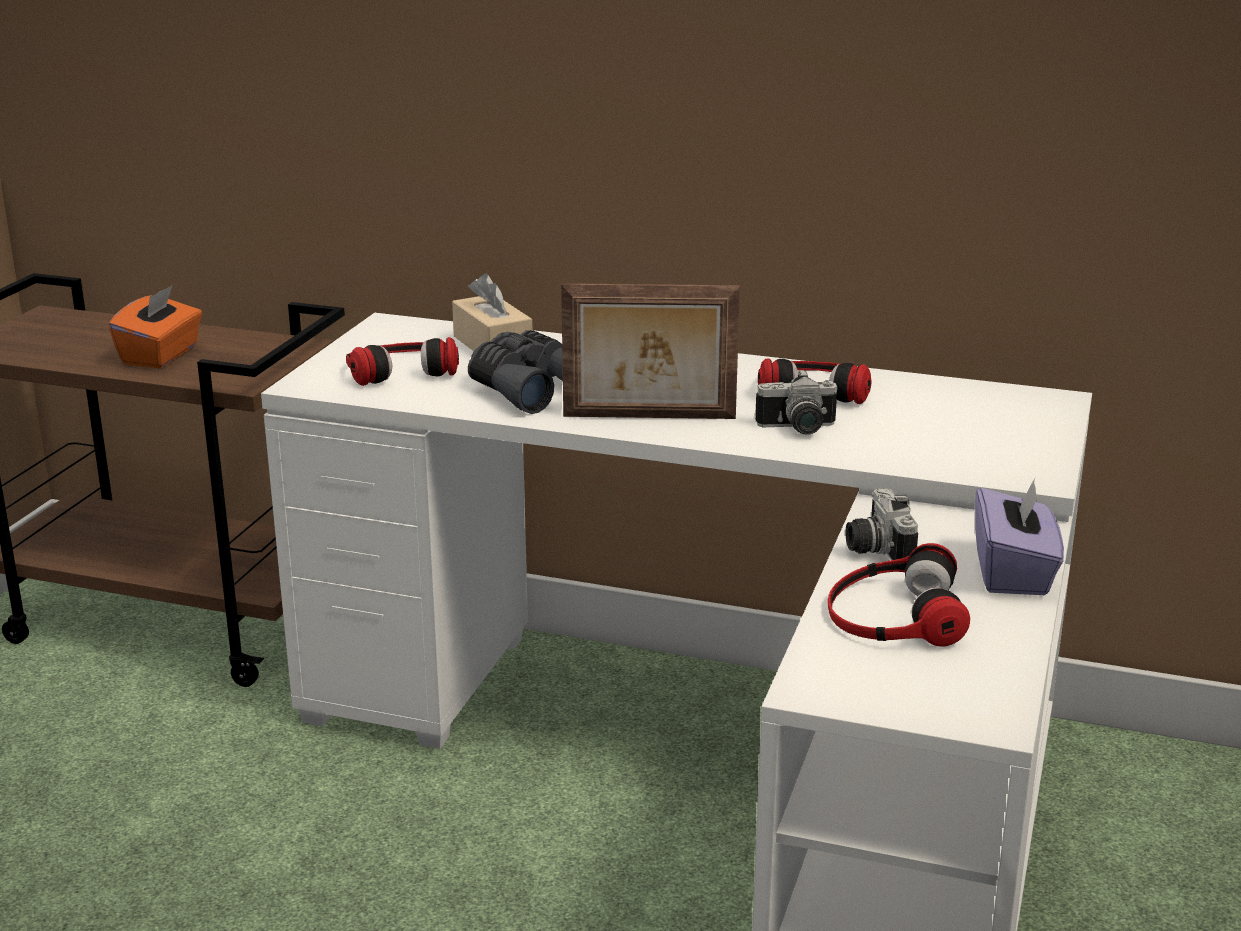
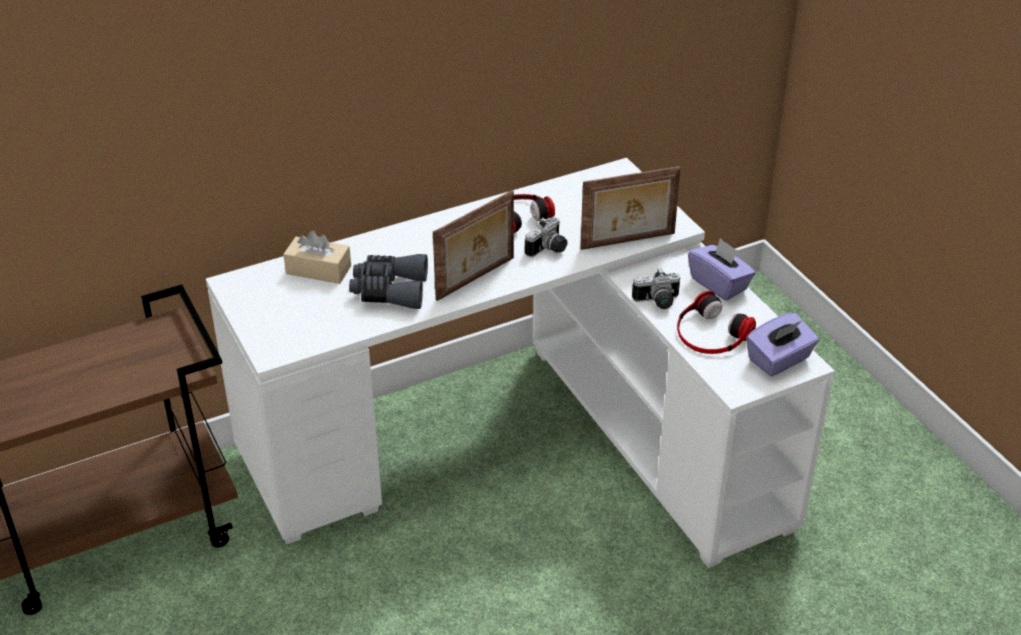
camera: 45 degrees left, 15 degrees up
(161, 355) = (101, 376): orange tissue box -> none
(400, 369) = (300, 313): headphones -> none
(875, 549) = (657, 302): camera -> camera turned 45 degrees counterclockwise
(927, 463) = (628, 242): none -> picture frame
(952, 693) = (779, 360): none -> purple tissue box

